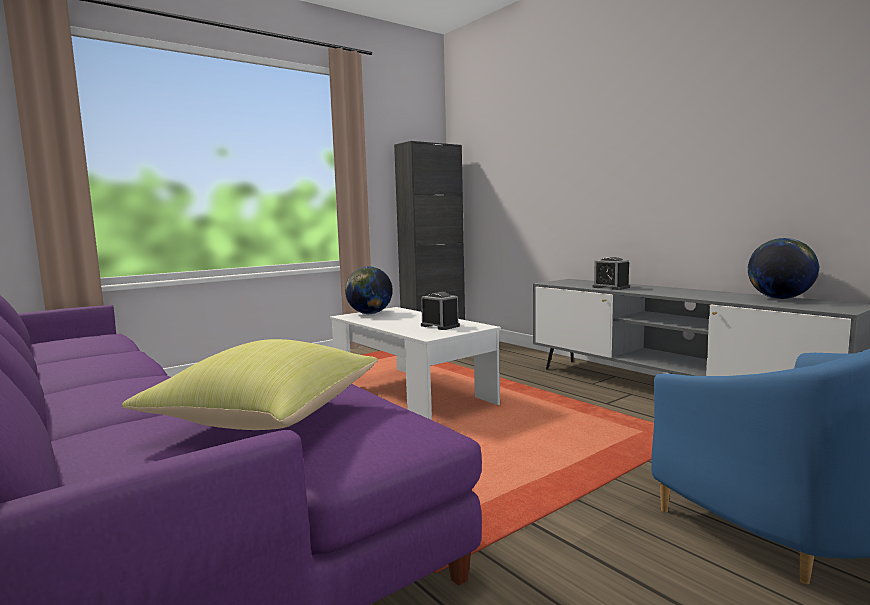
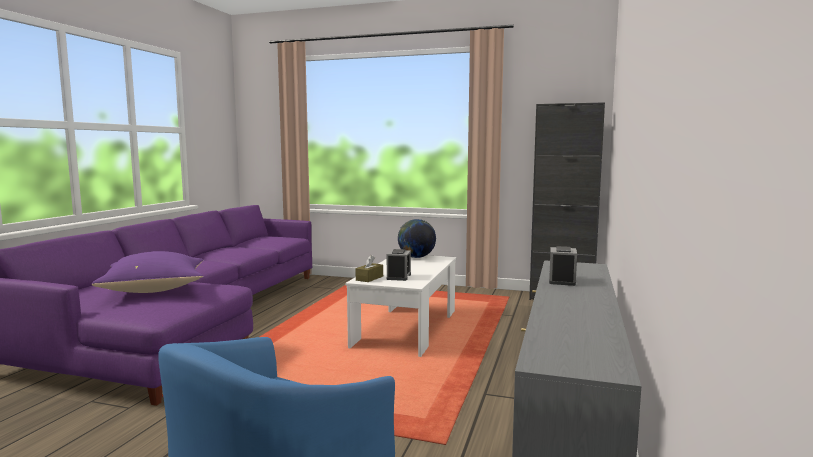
camera: 55 degrees right, 0 degrees up
(267, 417) = (156, 289): yellow pillow -> purple pillow
(426, 333) = (369, 278): none -> brown tissue box
(780, 298) = (598, 338): globe -> none

